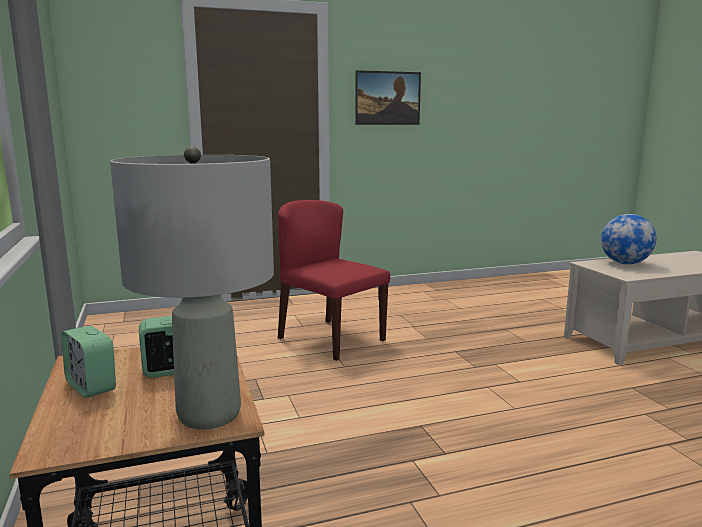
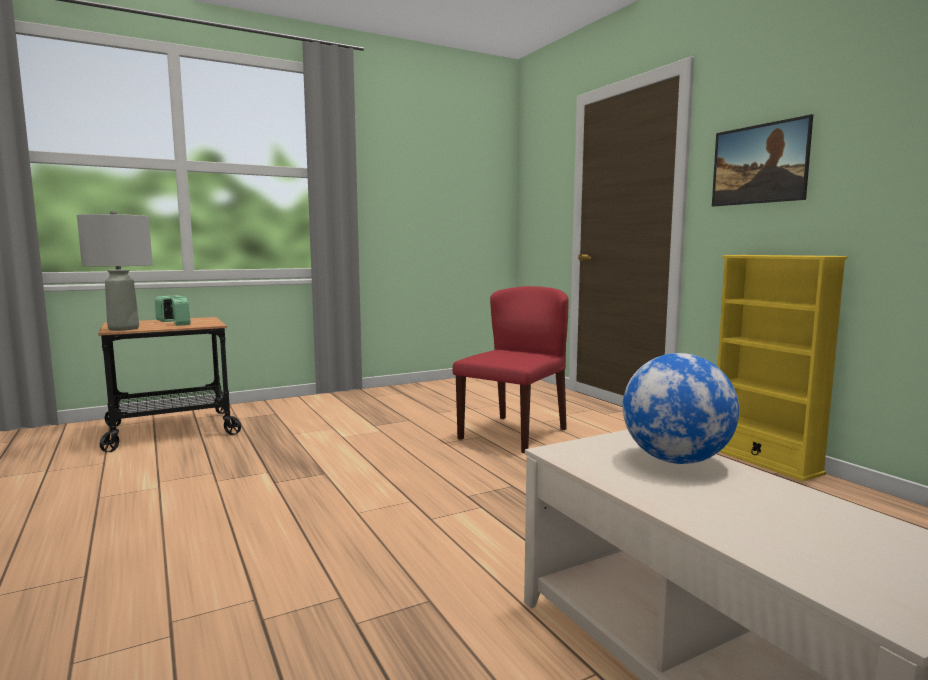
camera: 80 degrees right, 5 degrees down
(415, 287) = (764, 460): none -> yellow bookcase

